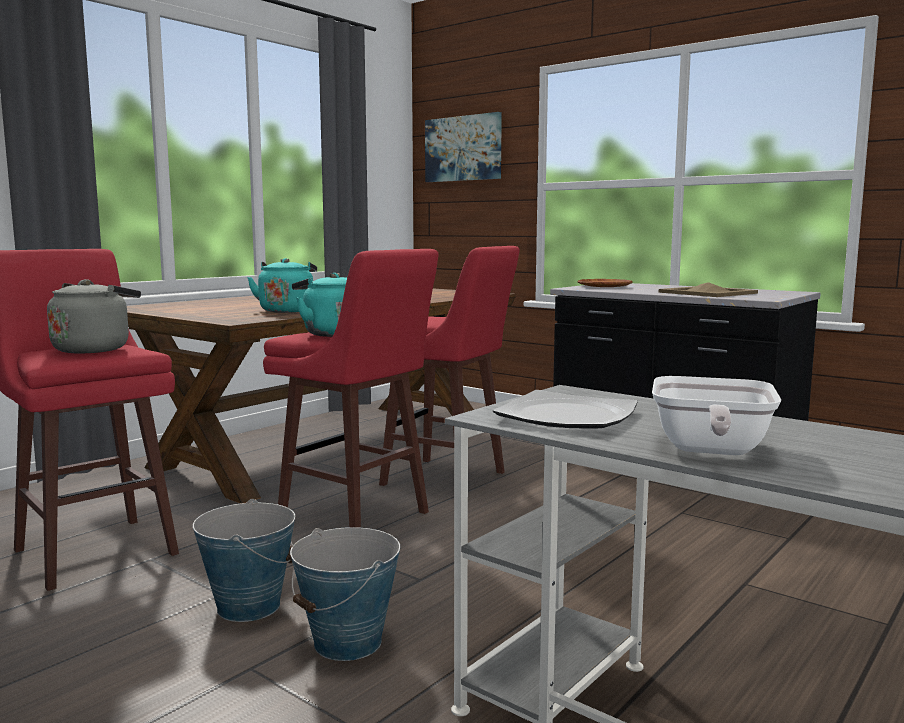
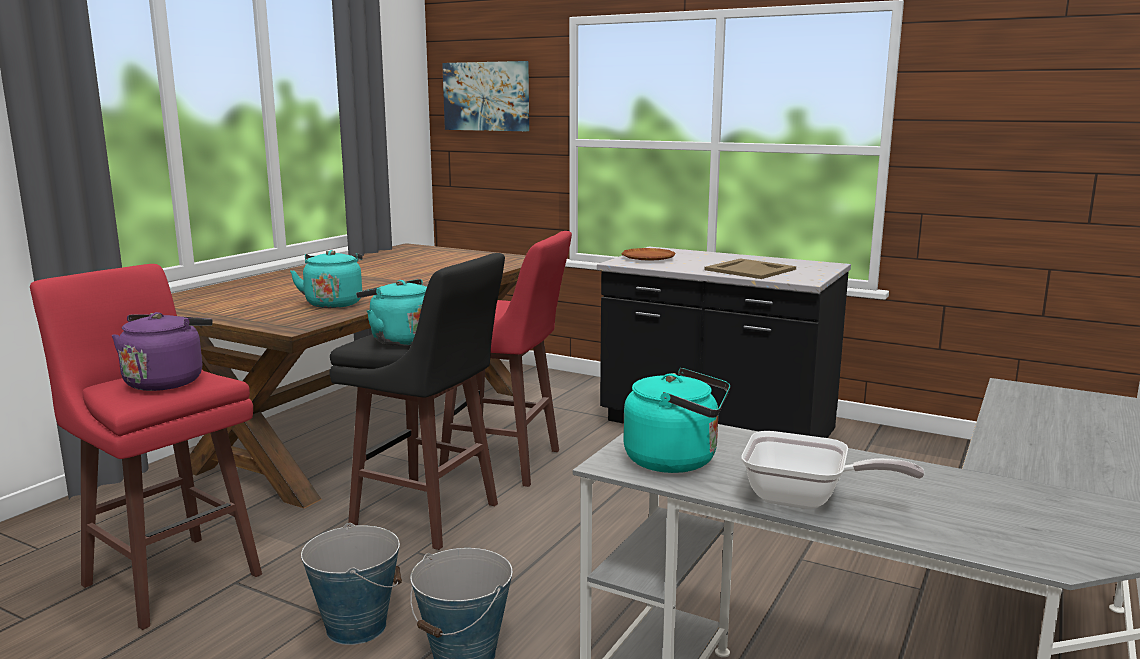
camera: 10 degrees left, 5 degrees up
(94, 349) = (167, 381): grey kettle -> purple kettle
(356, 518) = (428, 517): red stool -> black stool
(567, 416) = (677, 460): plate -> turquoise kettle
(709, 451) = (805, 500): frying pan -> frying pan turned 75 degrees counterclockwise

